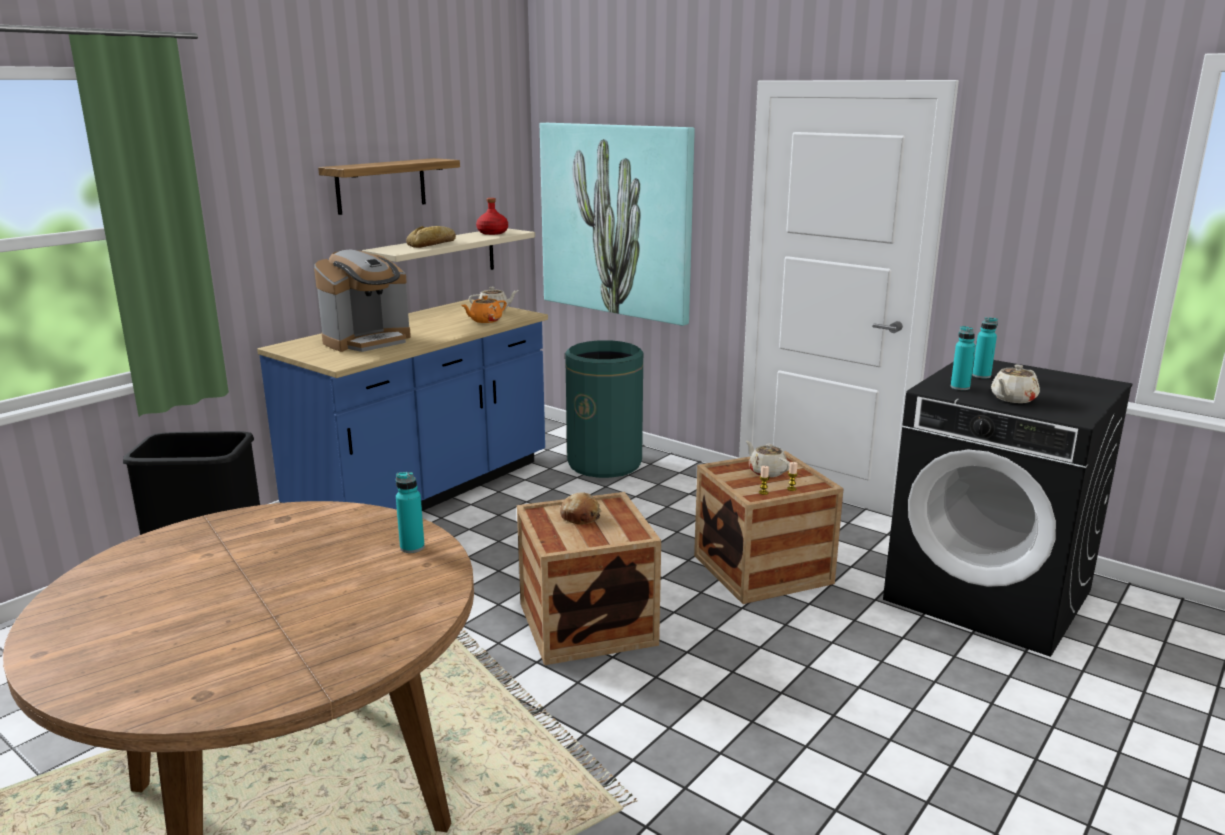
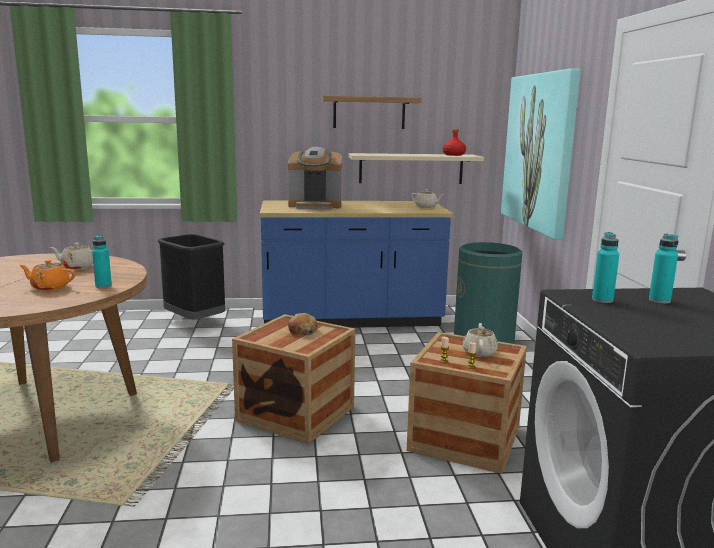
camera: 45 degrees right, 5 degrees down
(433, 243) = (395, 154): bread -> none
(485, 321) = (404, 209): orange teapot -> orange teapot (49, 287)
(1012, 399) = (628, 319): beige teapot -> beige teapot (77, 267)

